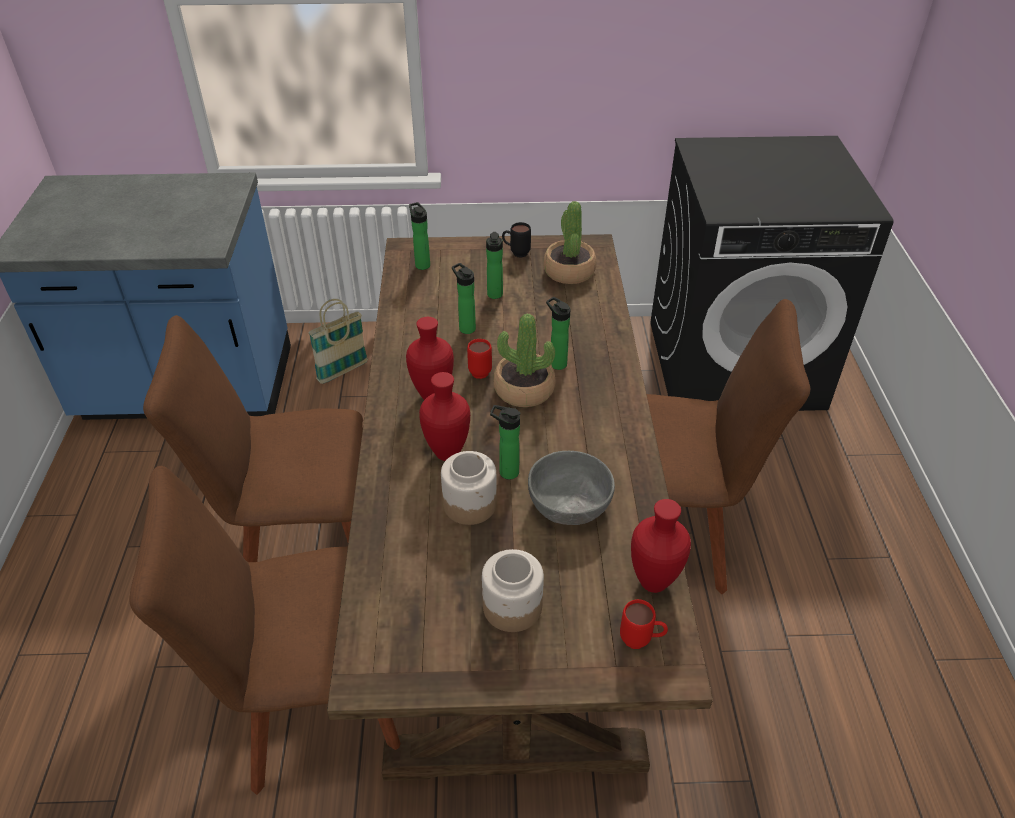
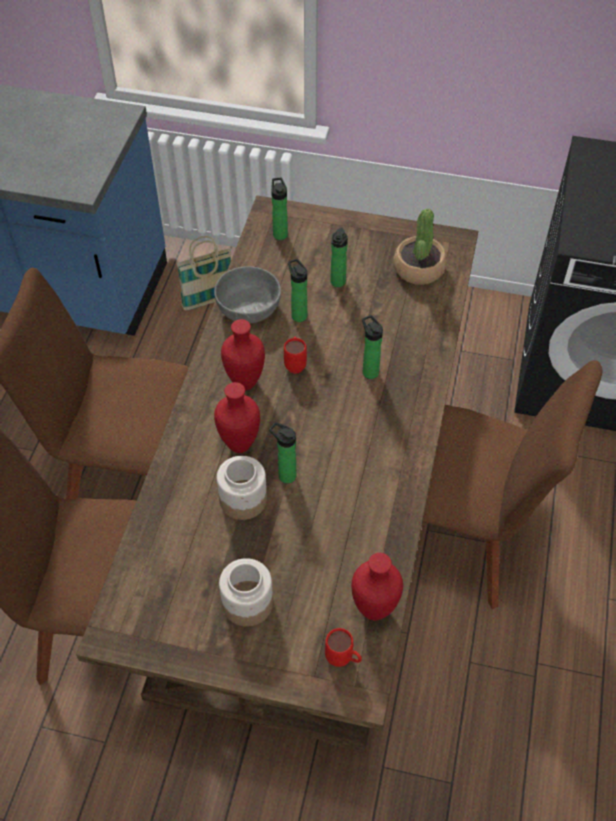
camera: 15 degrees right, 10 degrees up
(516, 253) = (374, 236): black mug -> none
(524, 390) = (329, 393): potted plant -> none
(569, 503) = (329, 518): grey bowl -> grey bowl (249, 307)

